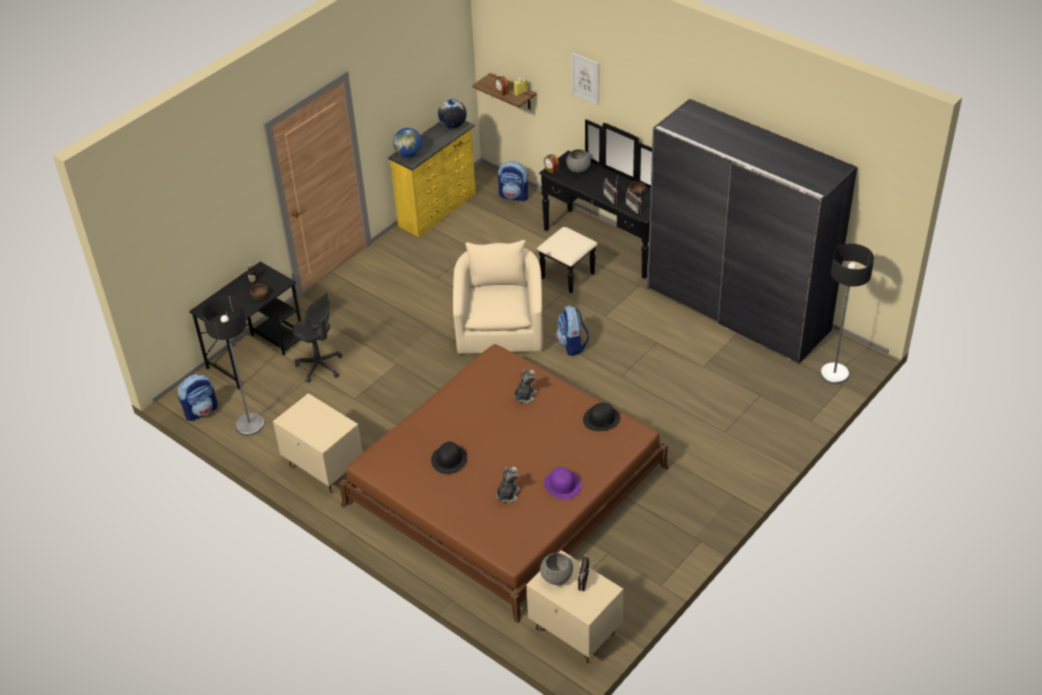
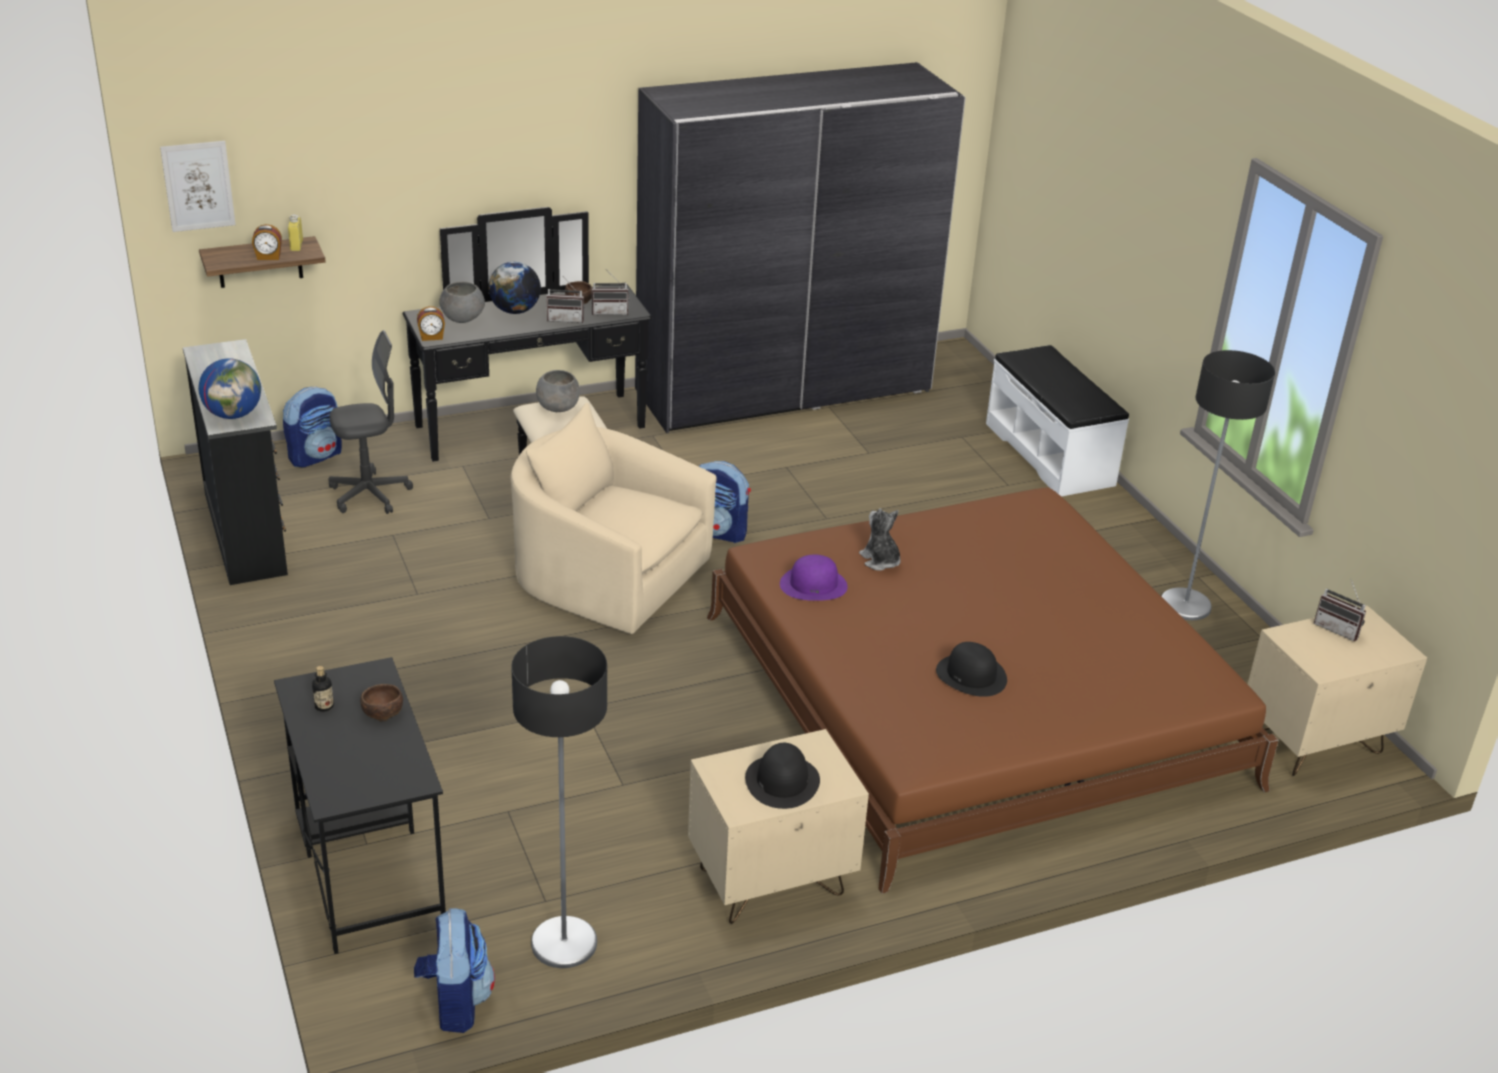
camera: 65 degrees left, 10 degrees down
(319, 366) = (495, 798): grey office chair -> grey office chair (370, 495)
(438, 210) = (247, 532): yellow dresser -> black dresser
(453, 125) = (219, 355): globe -> globe (515, 311)
(507, 494) = (1088, 649): plush toy -> none
(556, 577) = (1317, 652): grey bowl -> grey bowl (558, 408)
(562, 484) = (1103, 594): purple hat -> purple hat (813, 585)
(585, 78) = (425, 152): picture -> picture (198, 186)
(601, 419) = (987, 516): black hat -> black hat (782, 781)
(779, 437) = (1050, 454): none -> white bench
(834, 374) = (968, 378): floor lamp -> floor lamp (1185, 605)

